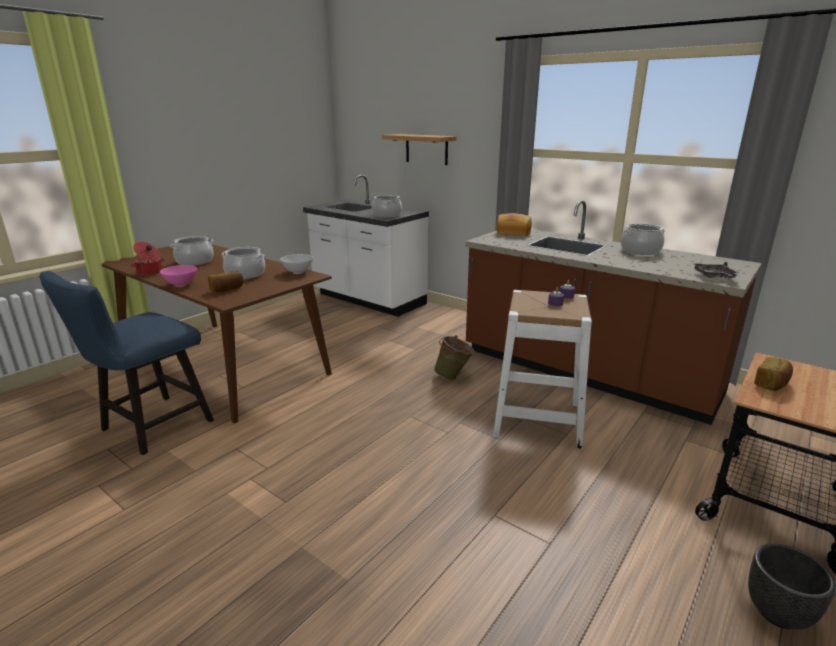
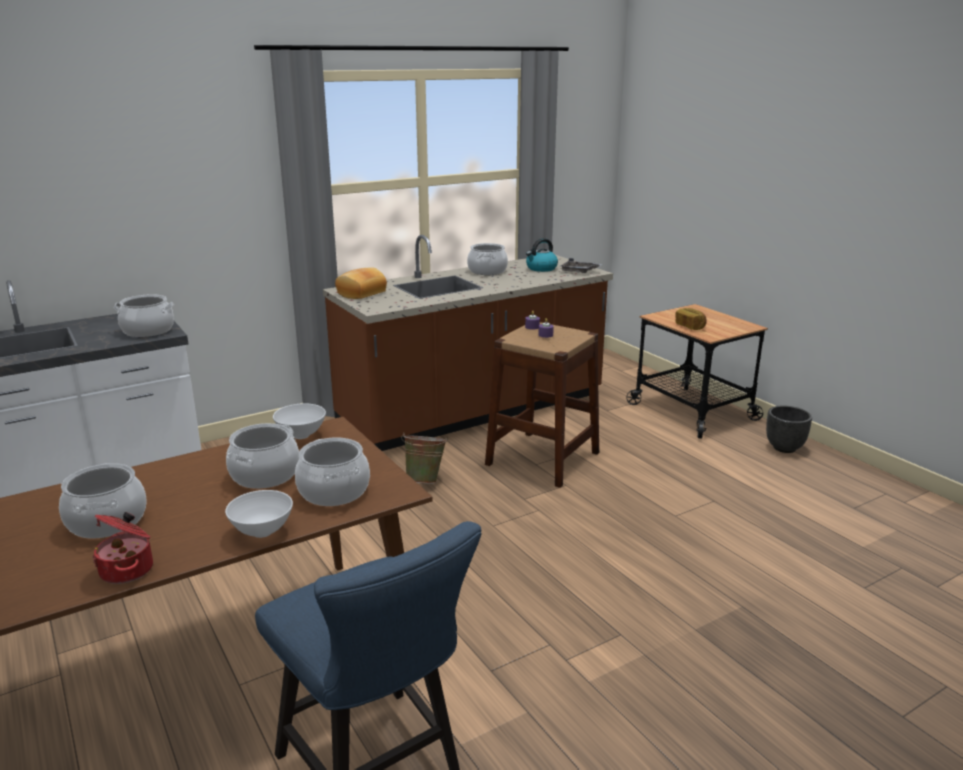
camera: 70 degrees left, 0 degrees up
(181, 285) = (261, 532): pink bowl -> white bowl
(227, 289) = (334, 491): bread -> cooking pot
(426, 149) = (132, 211): shelf -> none
(537, 419) = (542, 458): white stool -> brown stool
(691, 264) = (541, 268): none -> kettle

